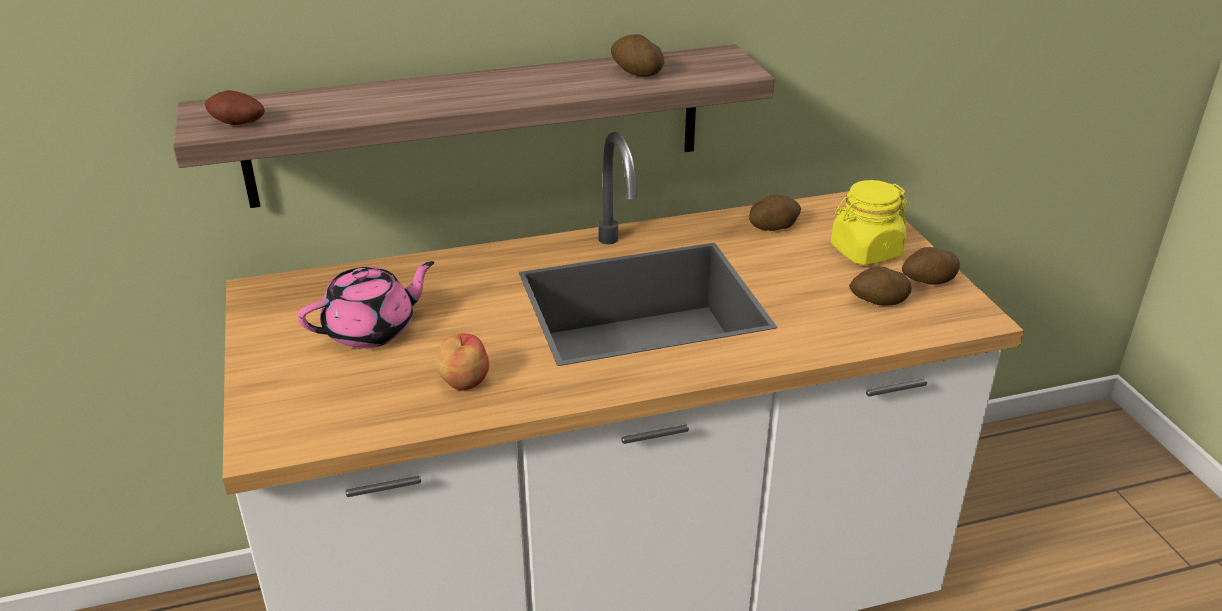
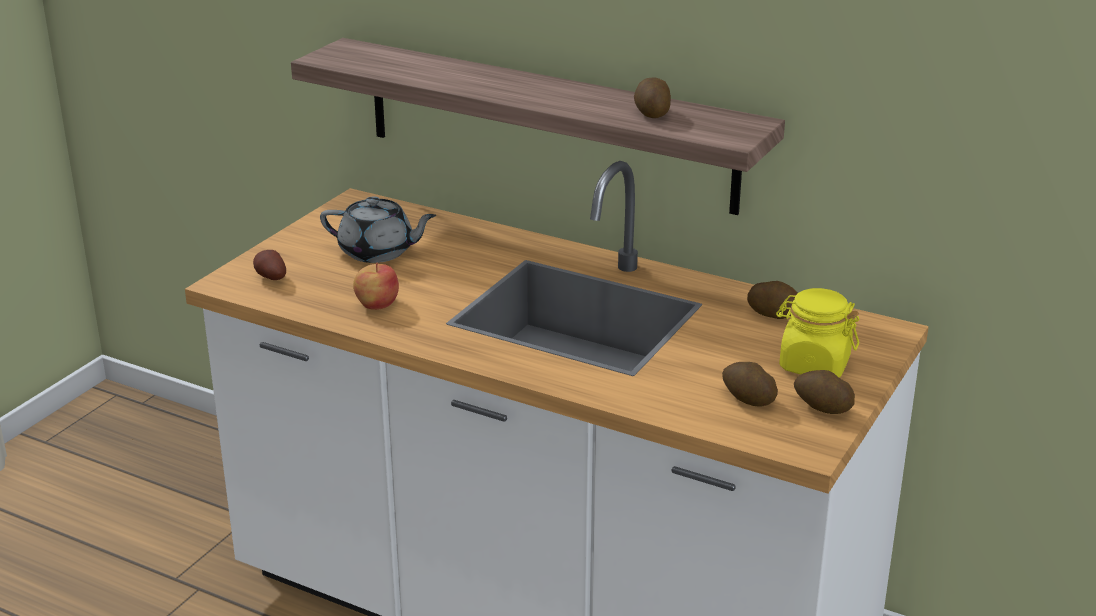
camera: 45 degrees right, 5 degrees down
(237, 125) = (343, 61): potato -> potato (270, 278)
(372, 330) = (378, 252): pink teapot -> grey teapot

